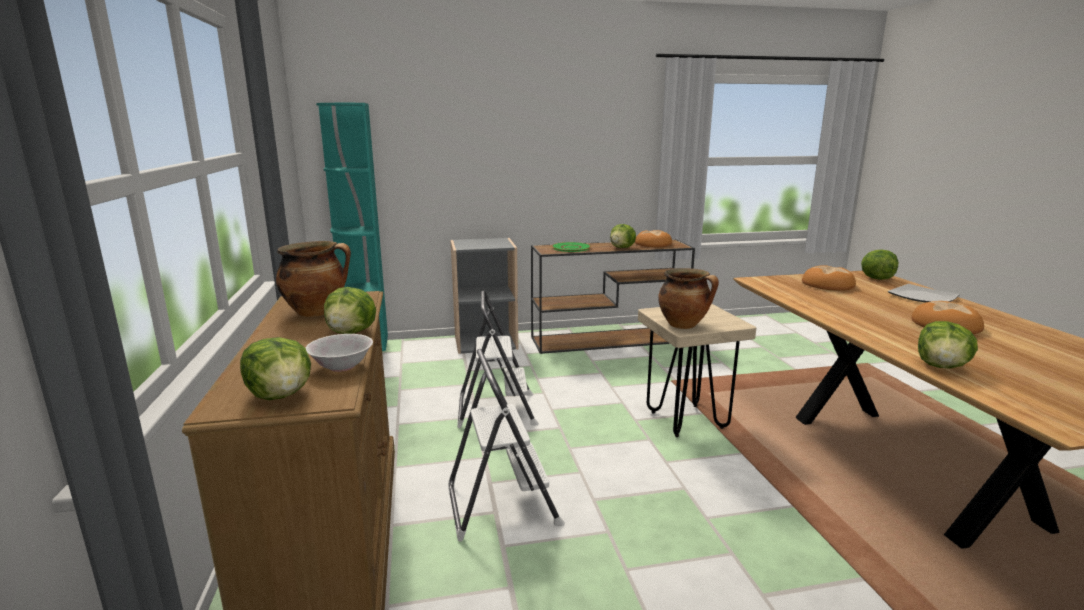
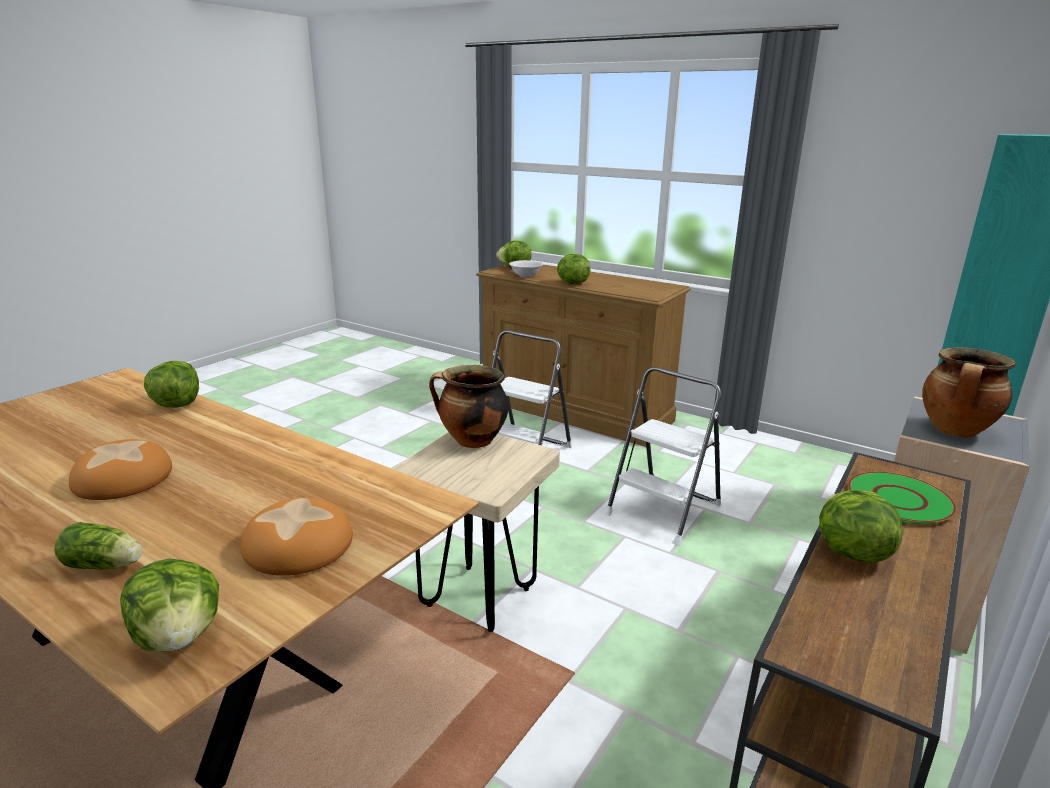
camera: 135 degrees right, 5 degrees up
(317, 312) = (629, 285): cooking pot -> cooking pot (955, 431)
(653, 244) = (869, 624): bread -> none
(922, 297) = (106, 565): plate -> lettuce

